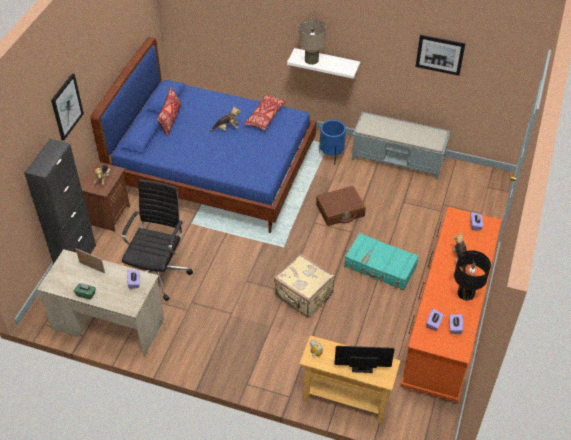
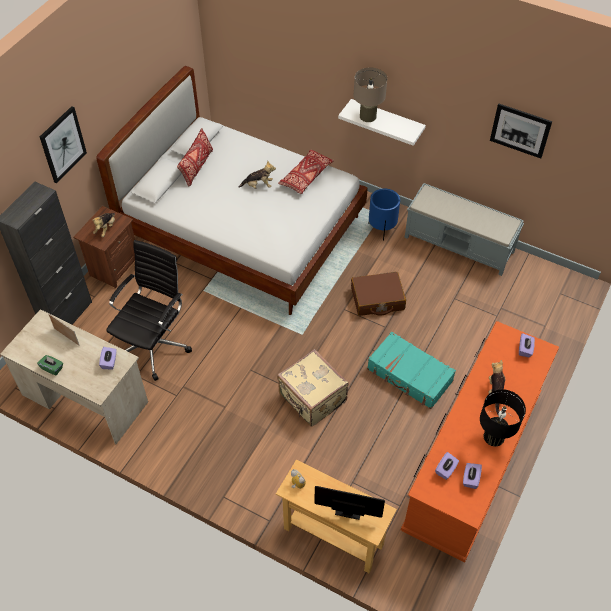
camera: 10 degrees right, 5 degrees up
(213, 170) = (242, 229): blue bed -> white bed

